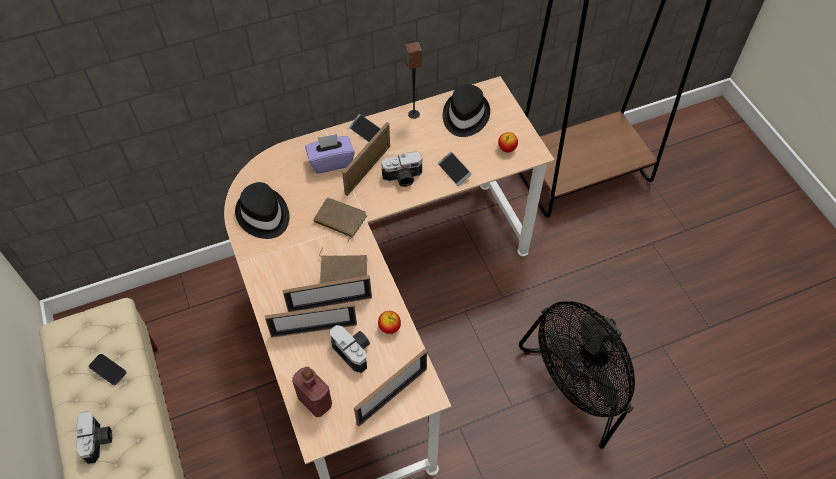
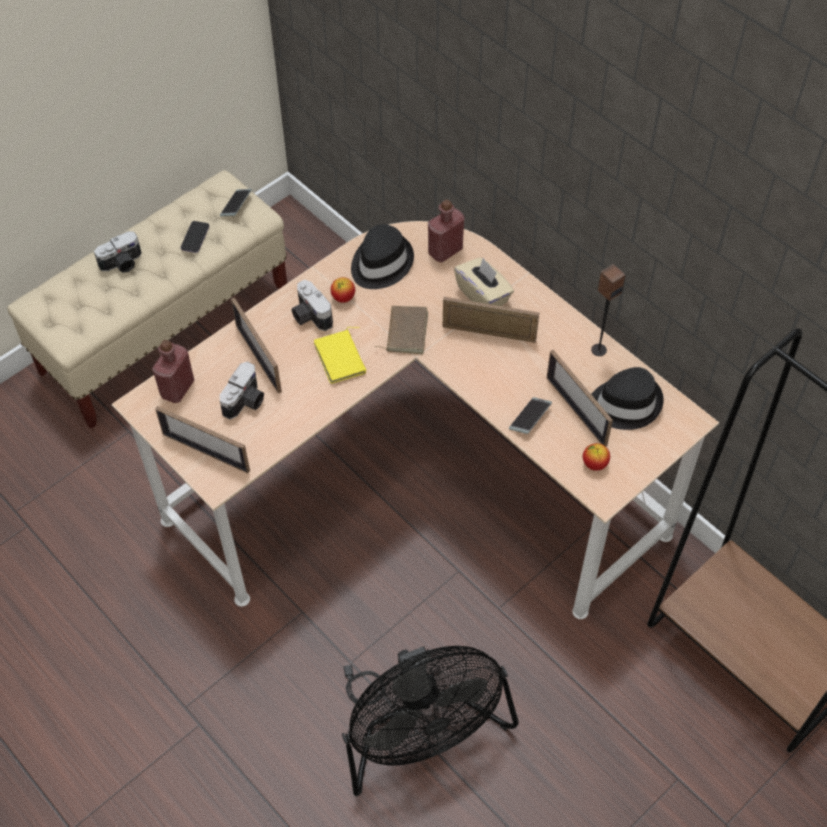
camera: 70 degrees right, 0 degrees up
(275, 171) = (445, 251): none -> red bottle
(330, 303) = (294, 361): picture frame -> picture frame (576, 411)
(331, 162) = (483, 295): purple tissue box -> beige tissue box
(344, 270) = (342, 358): brown book -> yellow book
(366, 132) = (545, 312): phone -> phone (236, 205)
(389, 328) = (286, 423): apple -> apple (343, 298)
(403, 178) = (494, 371): camera -> camera (309, 316)
(578, 381) = (414, 731): black fan -> black fan turned 150 degrees counterclockwise

